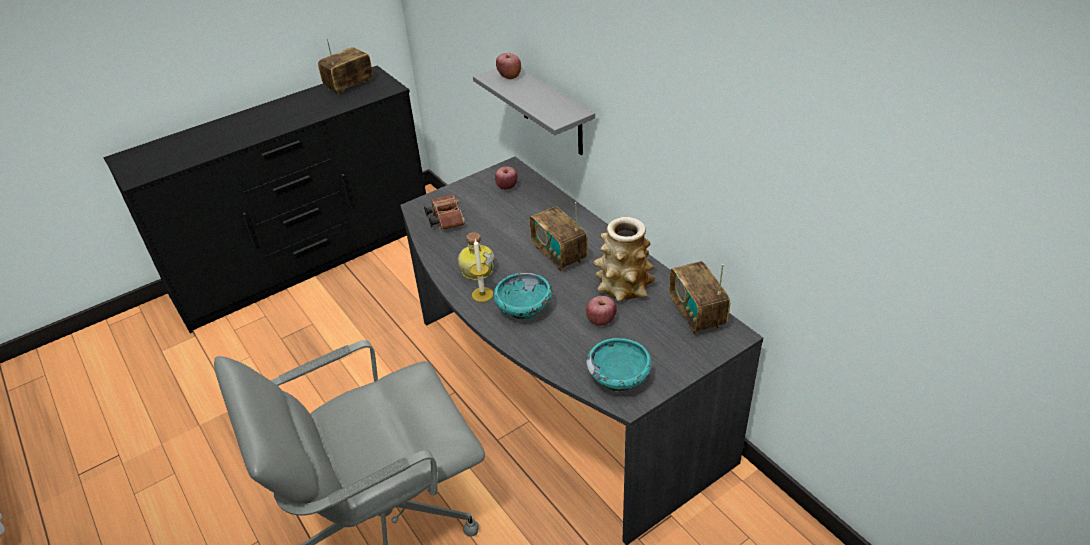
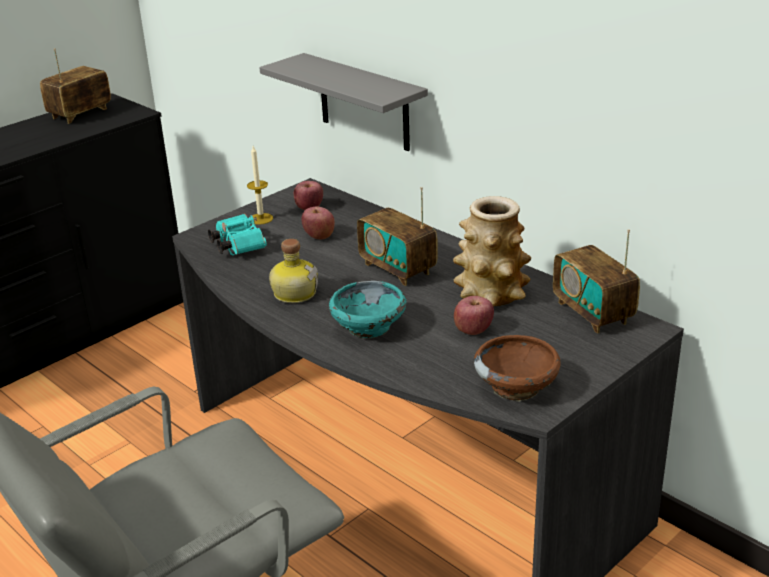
camera: 10 degrees left, 10 degrees down
(445, 219) = (237, 245): brown binoculars -> turquoise binoculars
(482, 294) = (309, 317): candle -> candle (261, 219)
(509, 76) = (306, 64): apple -> apple (319, 236)
(619, 378) = (516, 387): turquoise bowl -> brown bowl

